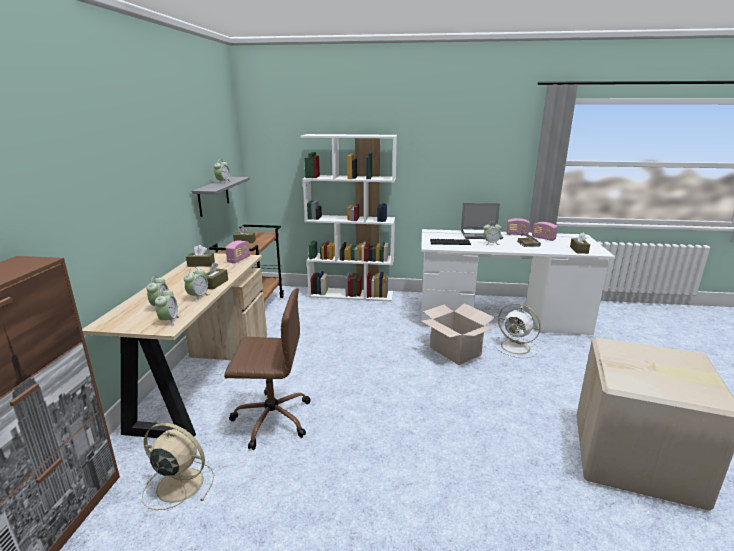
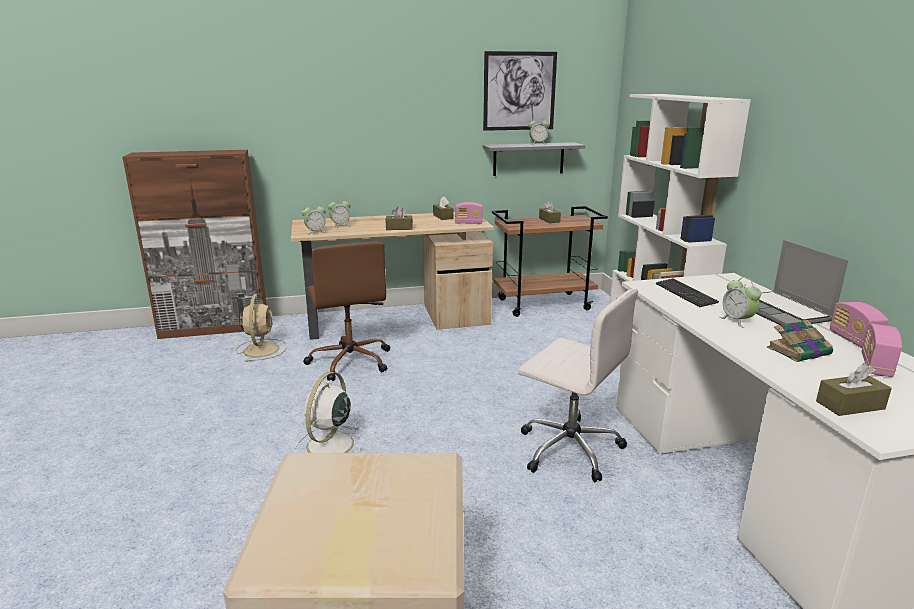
camera: 70 degrees right, 0 degrees up
(198, 297) = (366, 229): alarm clock -> none
(201, 138) = (519, 91): none -> picture
(455, 351) = (568, 448): cardboard box -> white office chair
(516, 347) = (642, 511): white fan -> white fan (329, 446)

